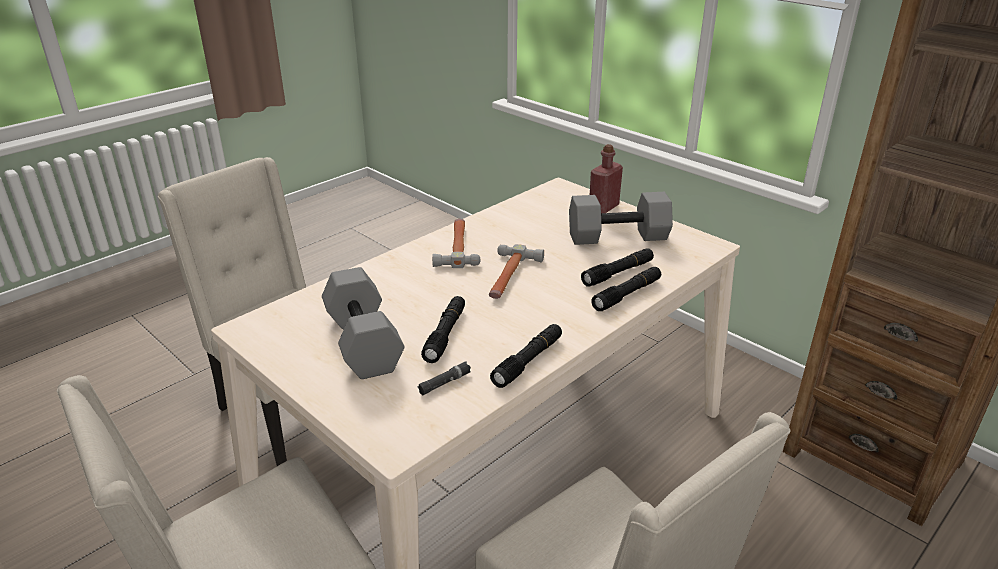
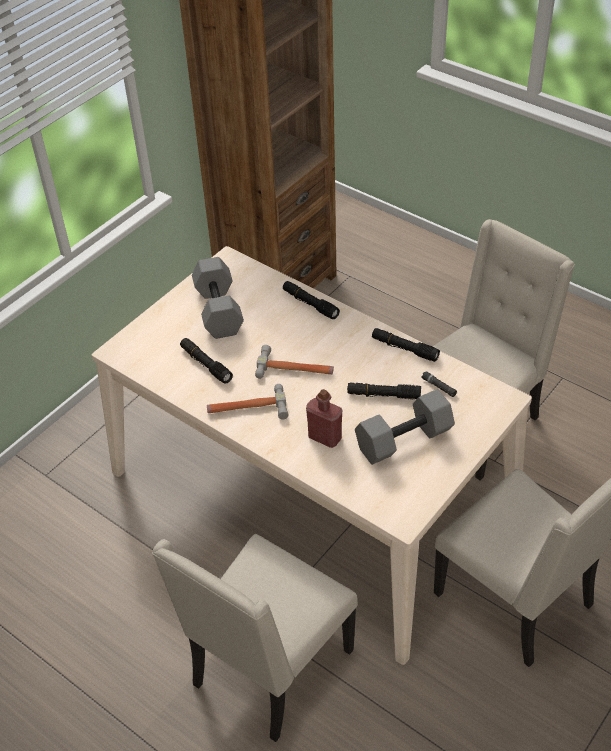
camera: 95 degrees left, 15 degrees up
(603, 208) = (162, 320): red bottle -> red bottle (325, 437)
(618, 273) = (279, 309): black flashlight -> black flashlight (206, 364)

